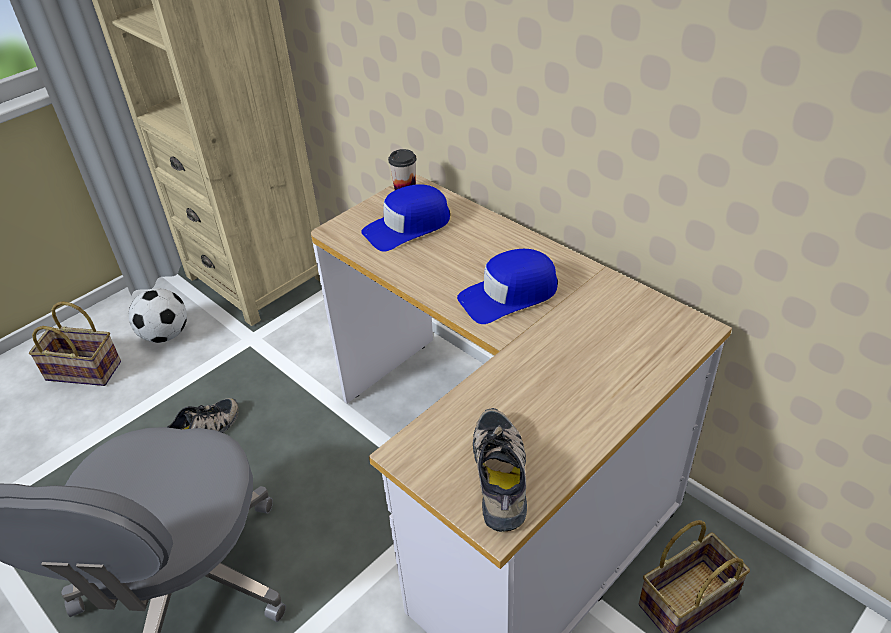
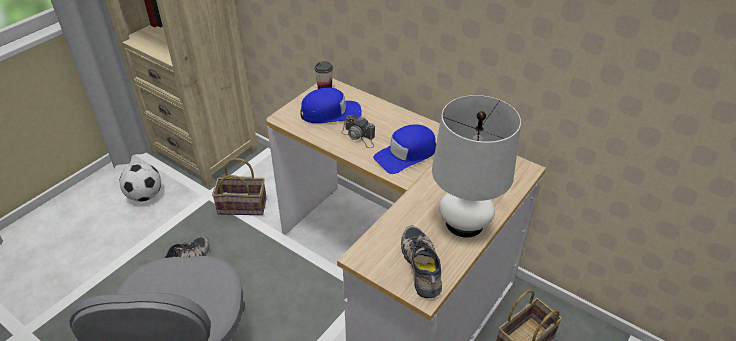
camera: 10 degrees left, 0 degrees up
(86, 370) = (90, 224): basket -> basket (243, 205)
(407, 226) = (331, 113): blue cap -> blue cap turned 150 degrees counterclockwise
(442, 264) = (359, 137): none -> camera
(582, 410) = (464, 223): none -> white table lamp

